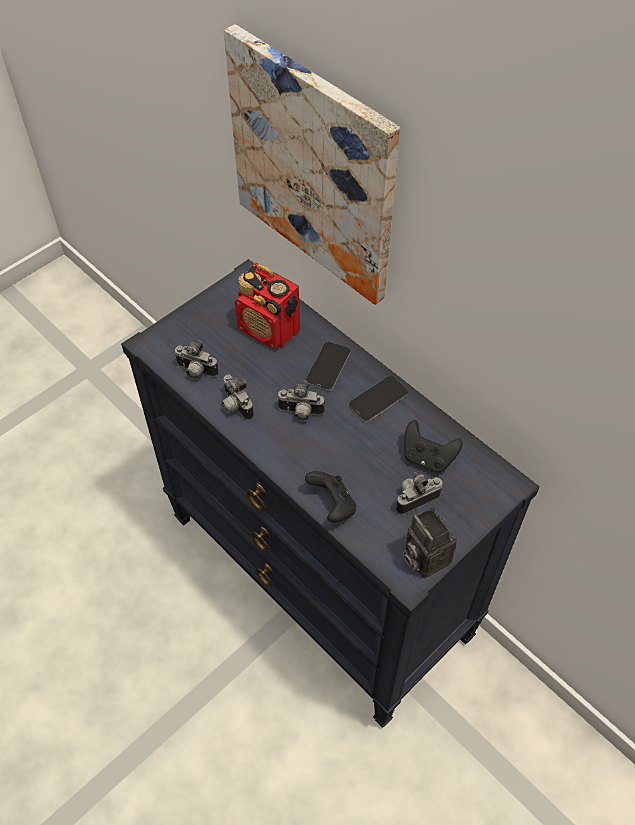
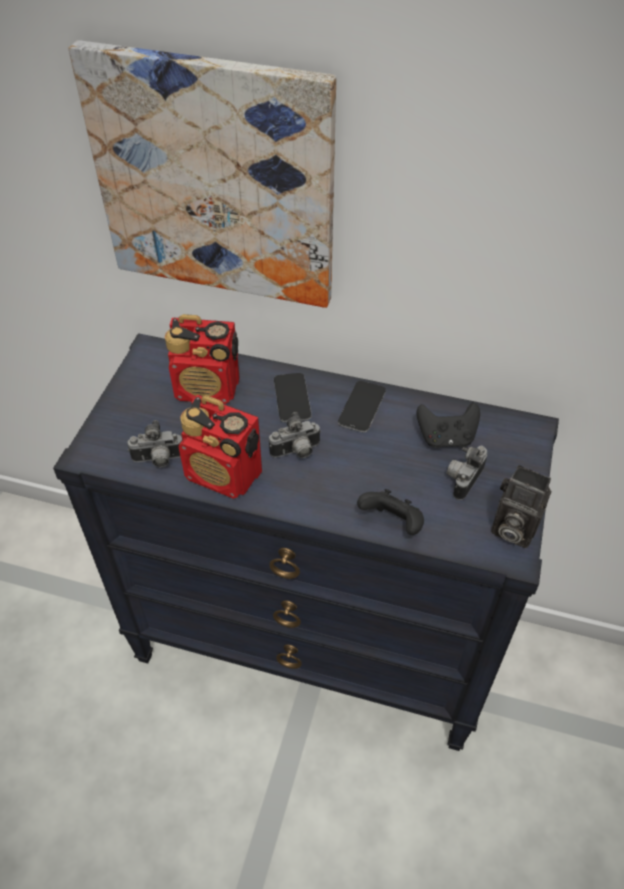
camera: 30 degrees left, 5 degrees down
(235, 406) = (224, 475): camera -> radio

